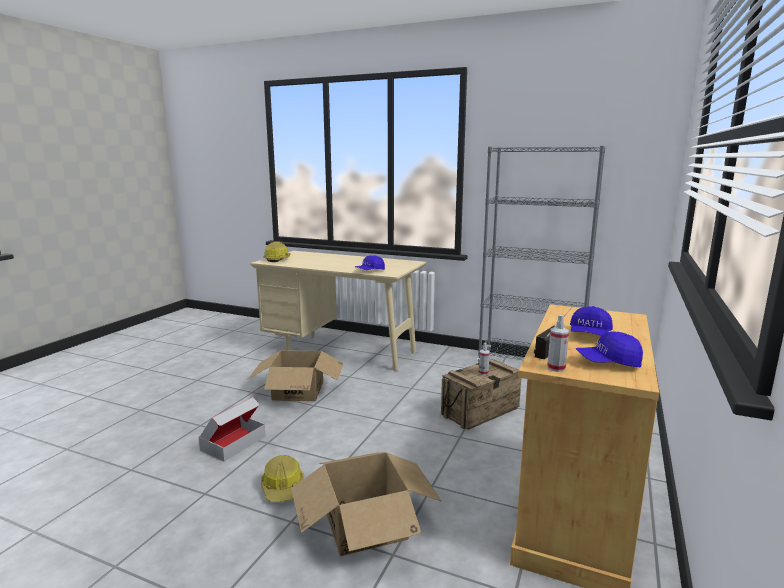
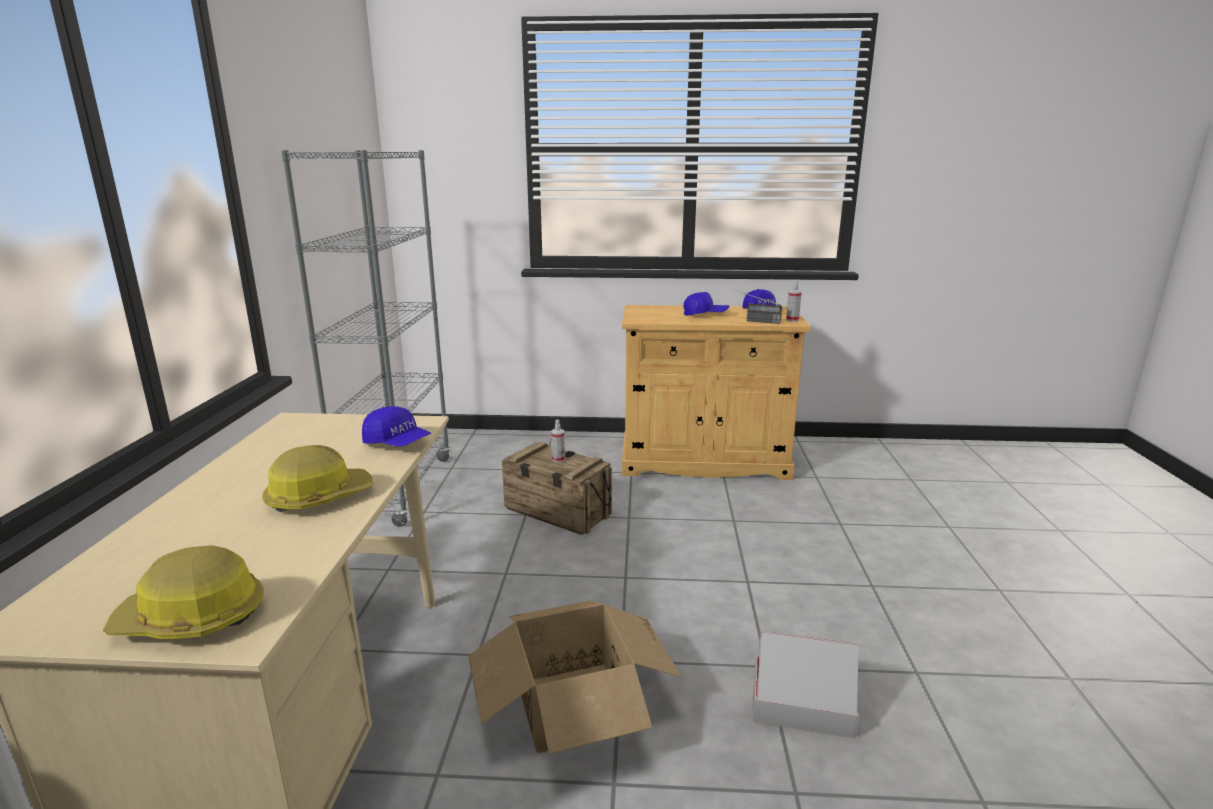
camera: 110 degrees left, 5 degrees up
(282, 487) = (835, 611): hard hat -> hard hat (319, 497)
(365, 524) = (824, 543): cardboard box -> none

